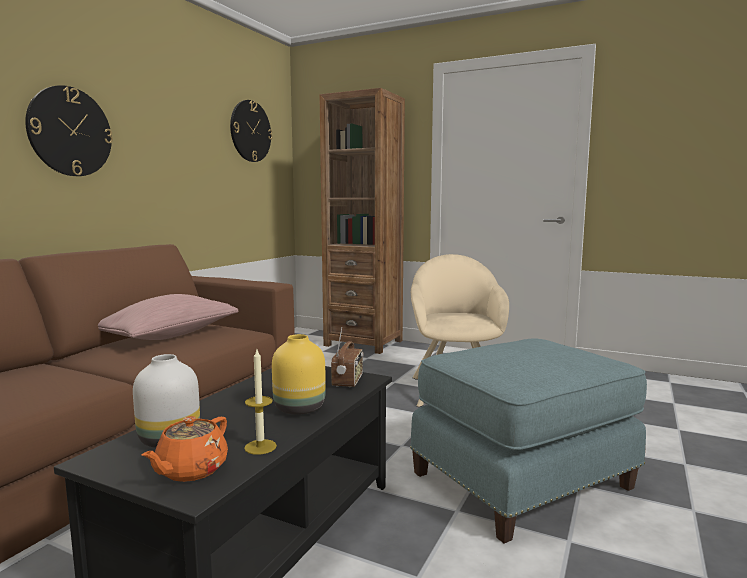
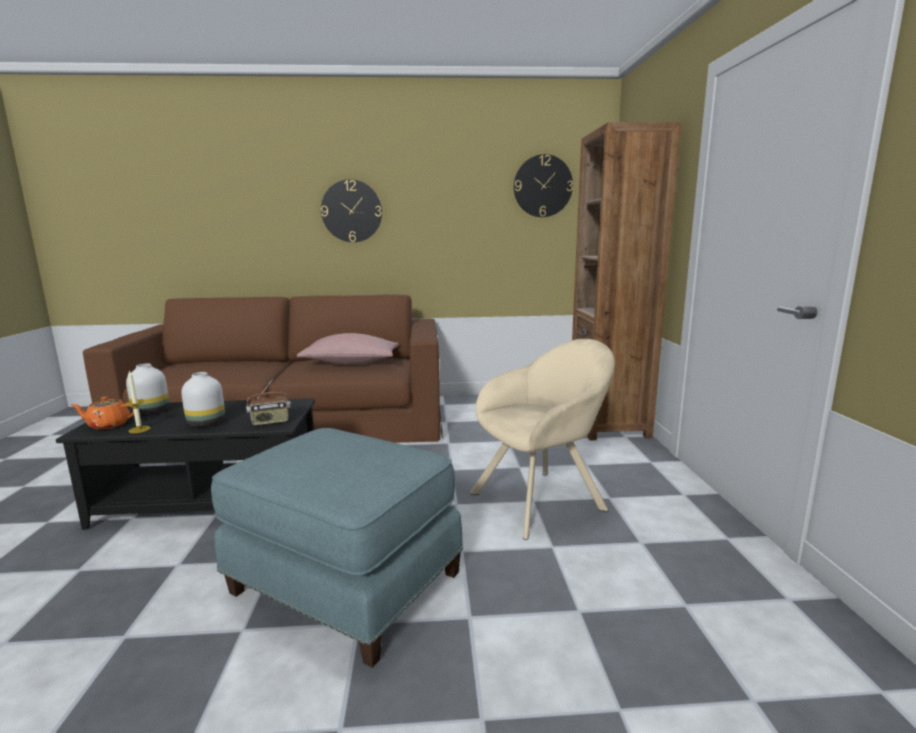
camera: 60 degrees right, 5 degrees up
(300, 409) = (205, 423): yellow vase -> white vase

